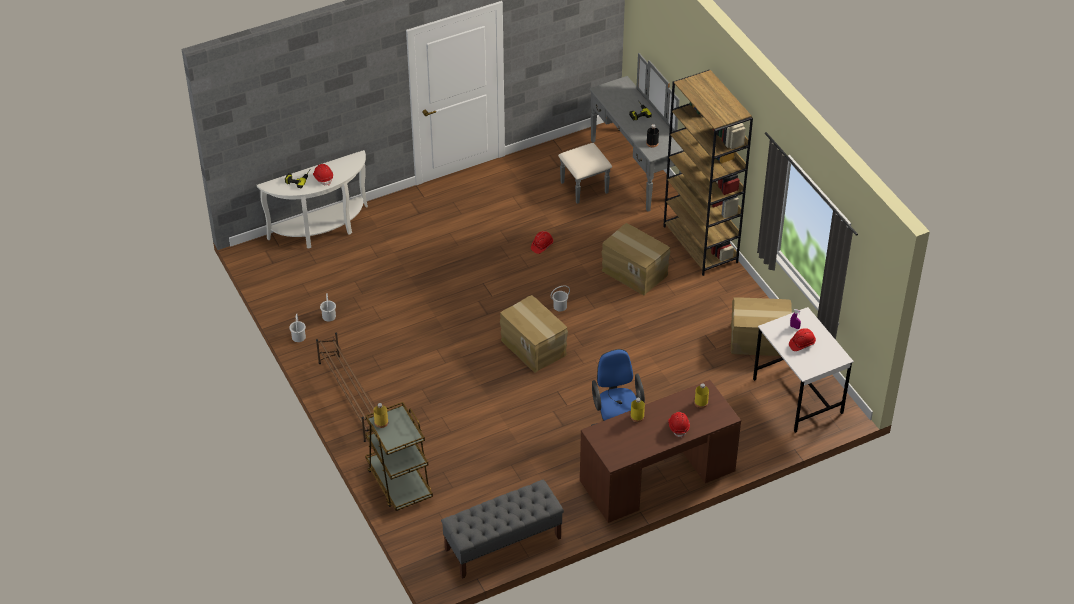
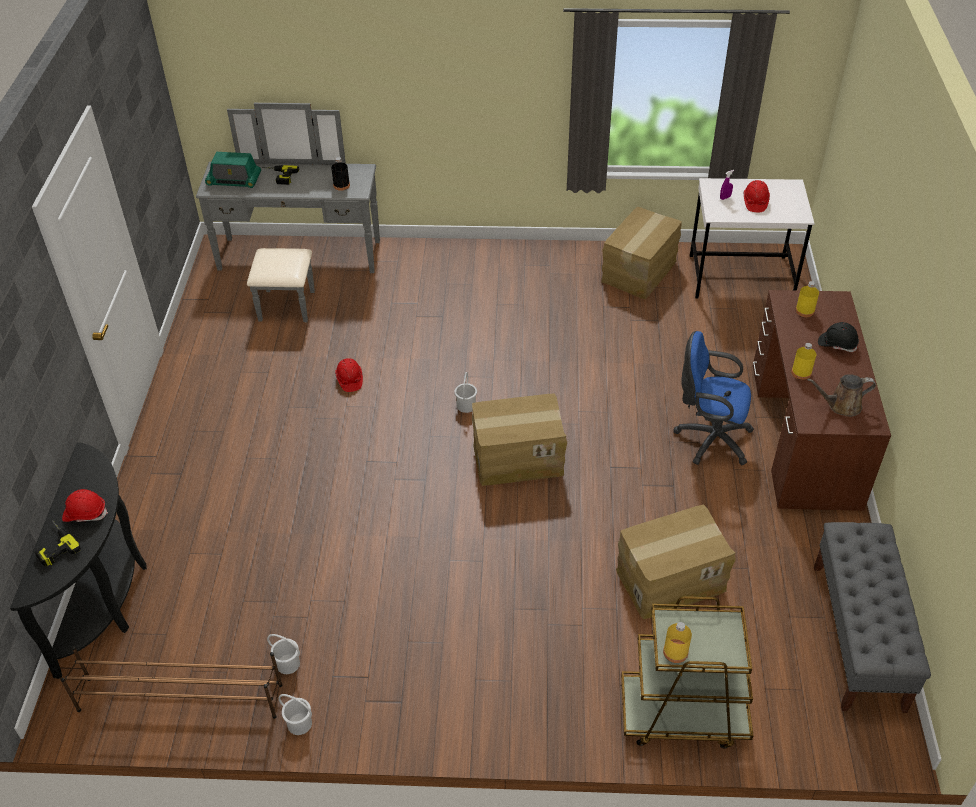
camera: 60 degrees left, 0 degrees up
(322, 230) = (107, 598): white console table -> black console table
(351, 397) = (474, 704): brown shoe rack -> brown shoe rack (179, 697)
(617, 95) = (234, 180): none -> radio
(620, 443) = (841, 405): none -> brown watering can
(635, 272) = (461, 320): cardboard box -> cardboard box (670, 579)
(678, 427) = (837, 344): red hard hat -> black hard hat
(701, 244) = (461, 255): brown bookcase -> none

